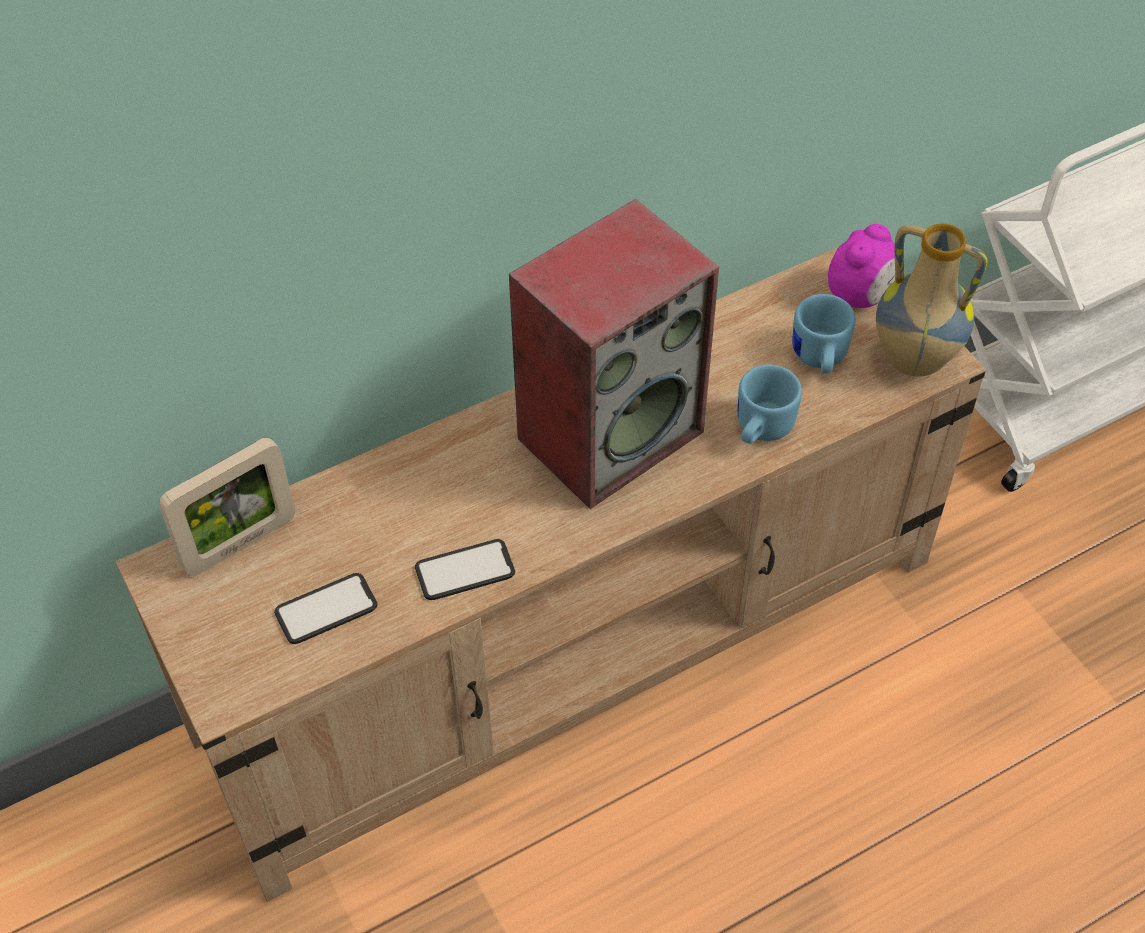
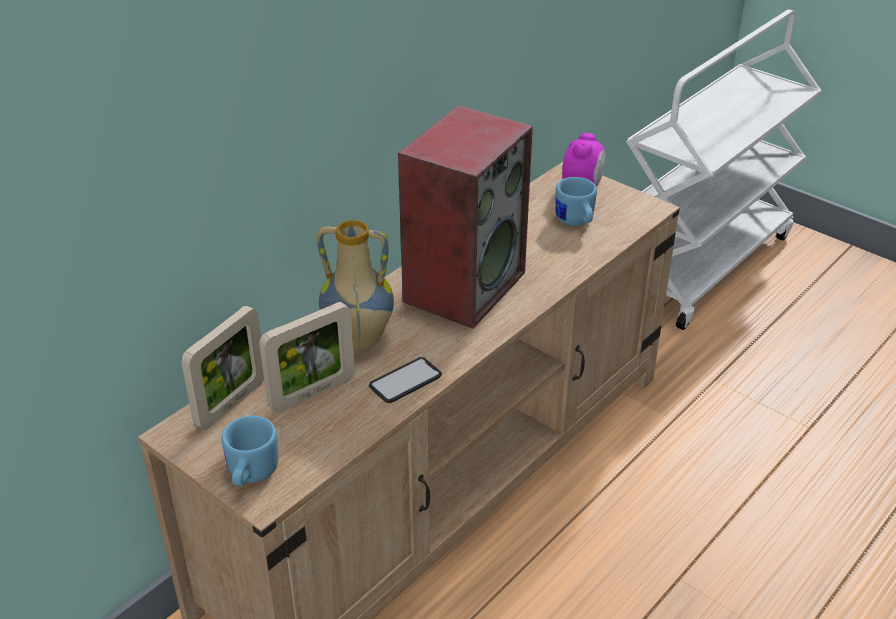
camera: 20 degrees left, 15 degrees down
(326, 609) = (316, 426): phone -> none
(342, 556) = (312, 393): none -> picture frame
(760, 430) = (560, 264): blue mug -> blue mug (250, 475)
(912, 361) = (633, 211): vase -> vase (357, 341)

